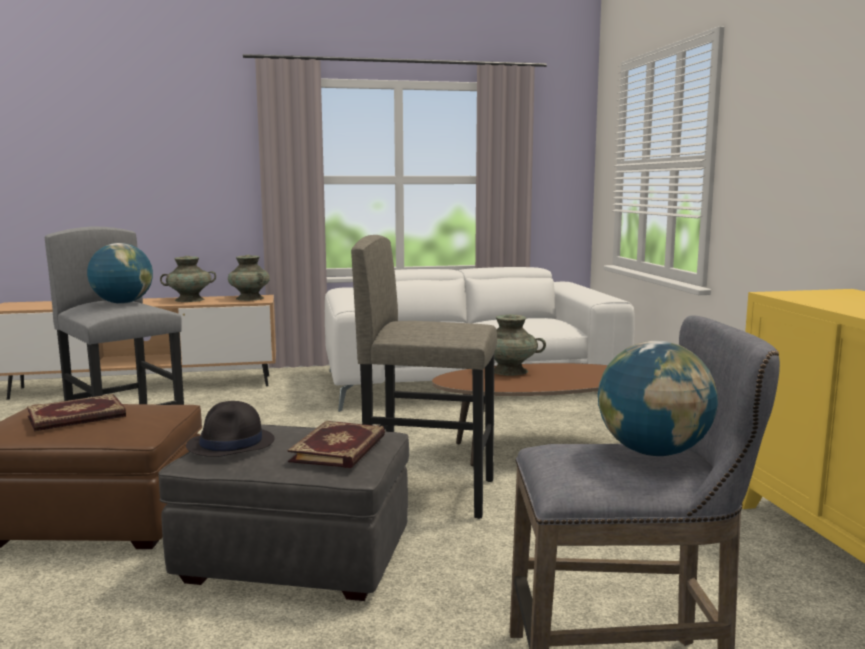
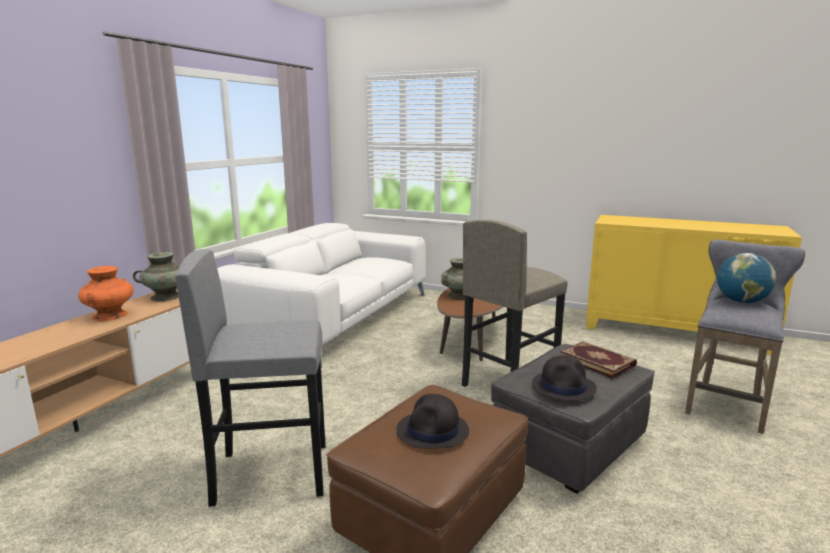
camera: 55 degrees left, 5 degrees up
(77, 417) = (433, 431): book -> black hat
(122, 303) = (264, 326): globe -> none
(190, 300) = (110, 315): turquoise vase -> orange vase

